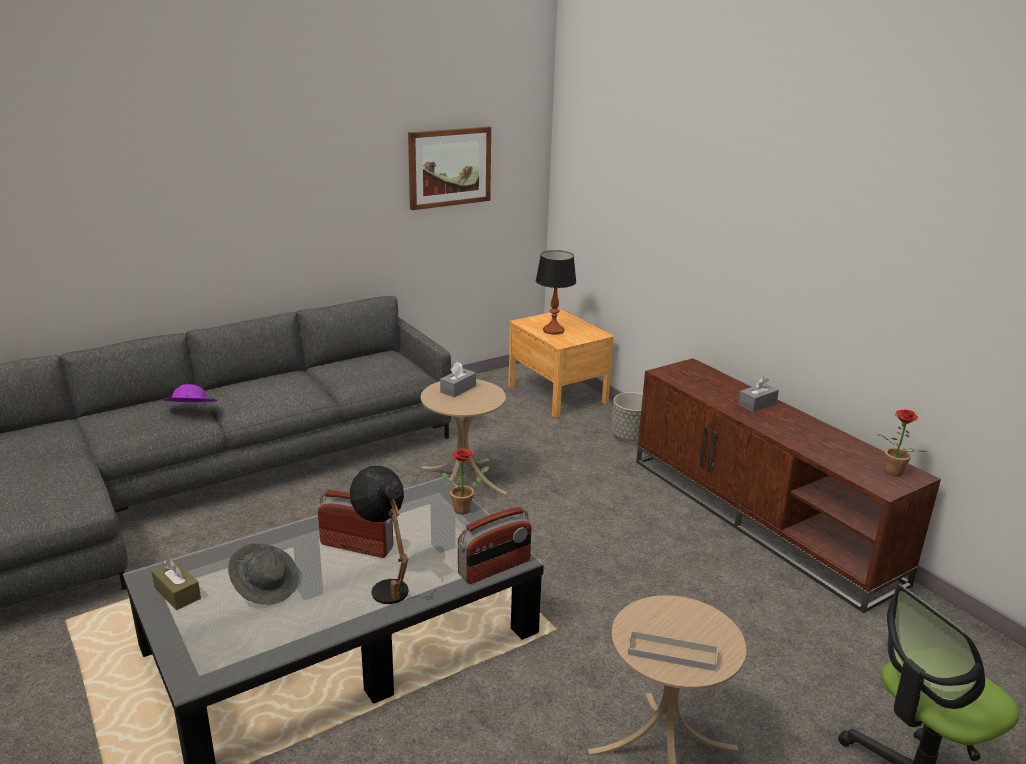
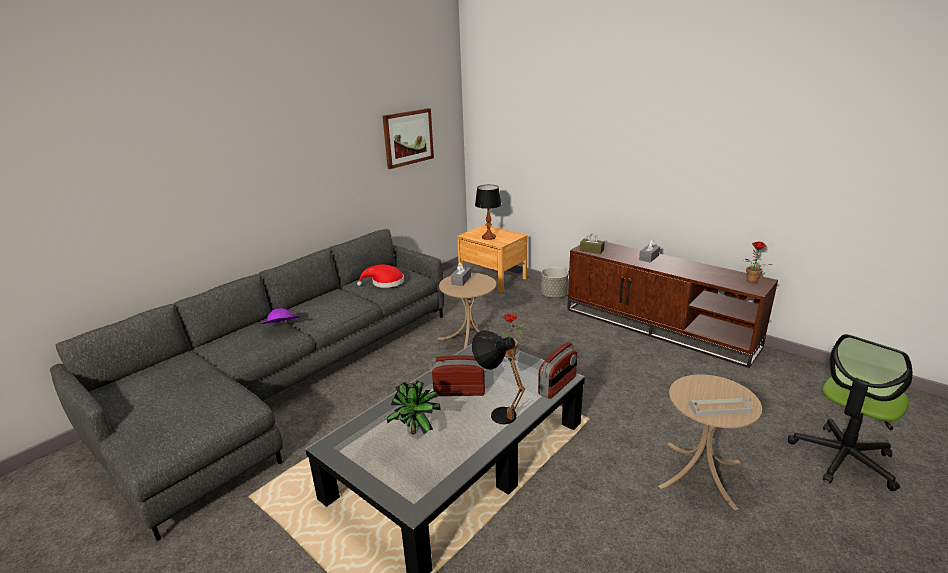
camera: 15 degrees left, 0 degrees up
(177, 593) = (357, 452): brown tissue box -> brown tissue box (591, 250)
(266, 586) = (417, 432): grey hat -> potted plant
(362, 373) = (385, 283): none -> red hat

